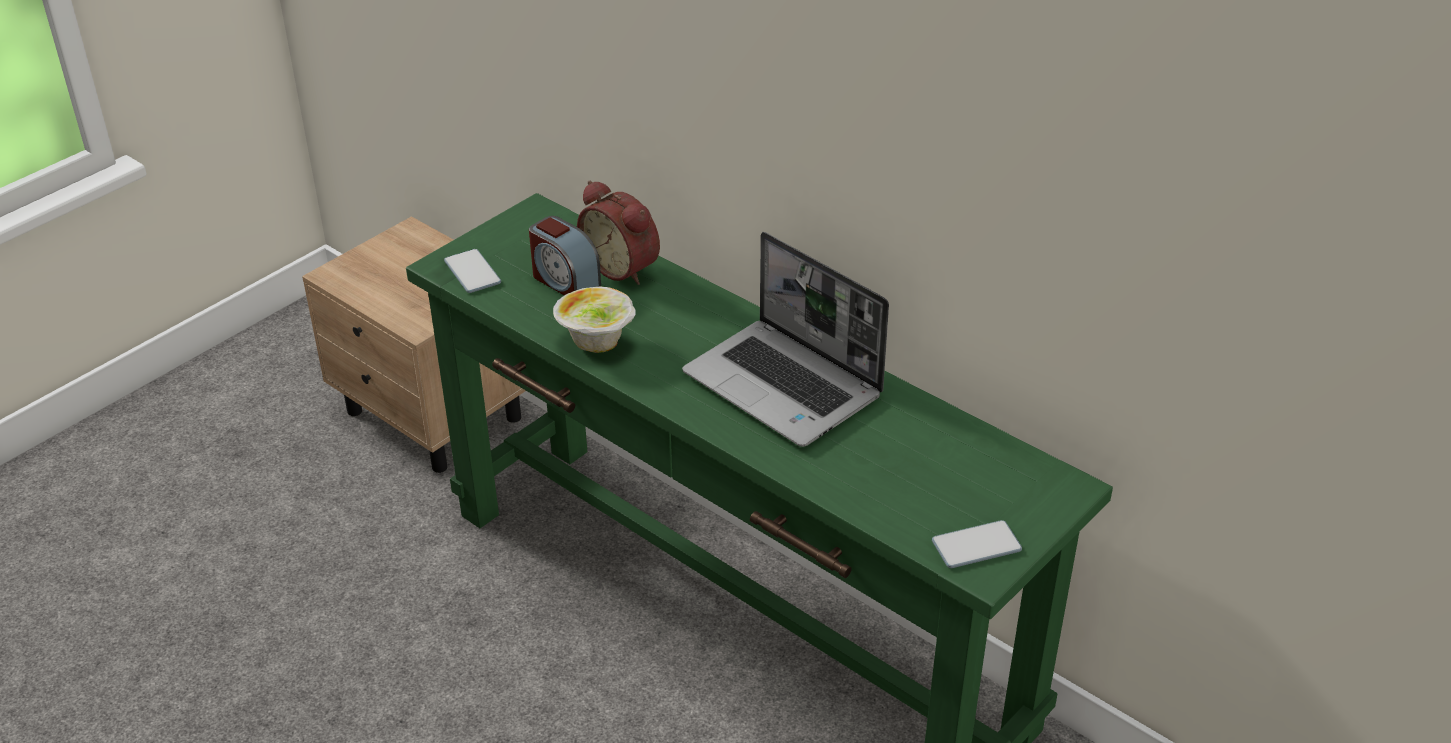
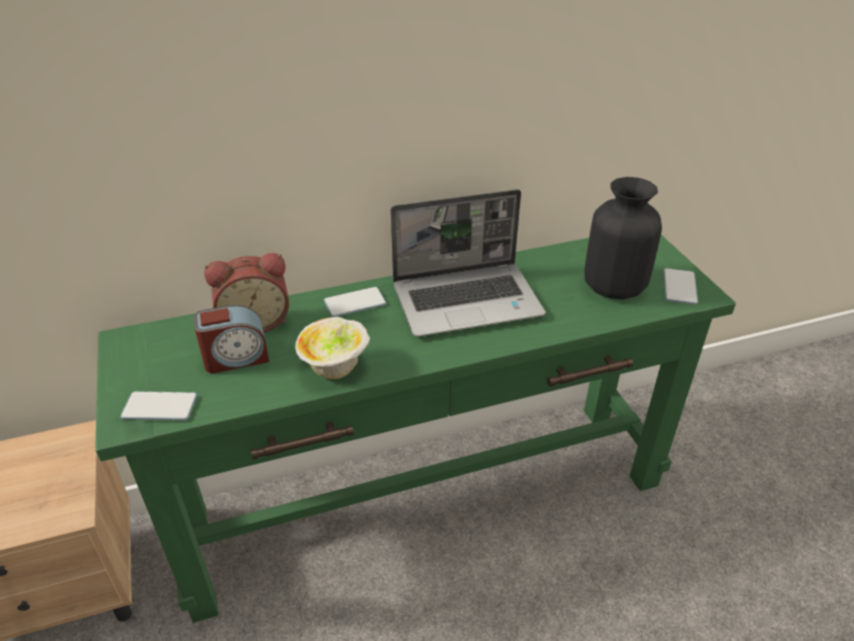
camera: 60 degrees left, 0 degrees up
(708, 313) = (355, 303): none -> phone
(922, 489) = (614, 286): none -> black vase

